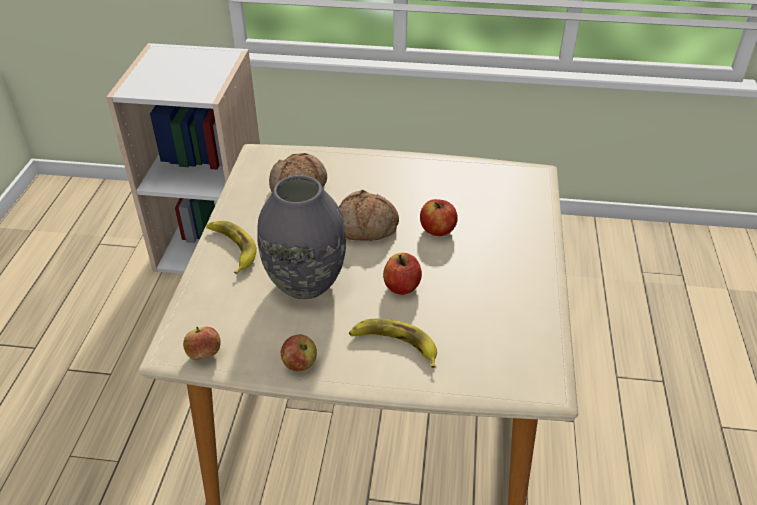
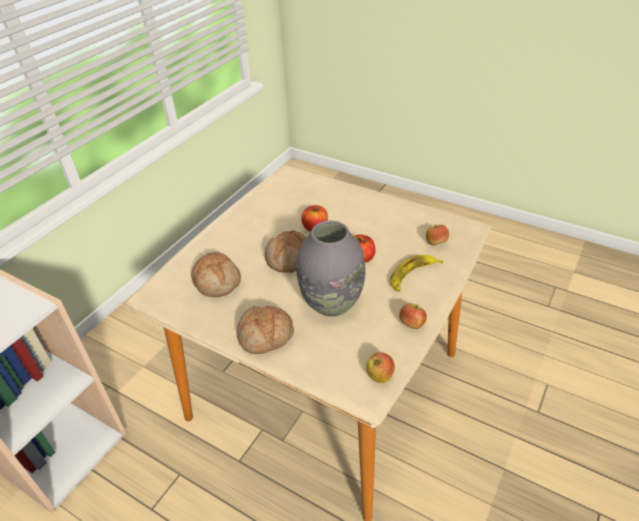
camera: 65 degrees left, 0 degrees up
(232, 248) = (265, 336): banana -> bread
(480, 355) = (436, 243): none -> apple

